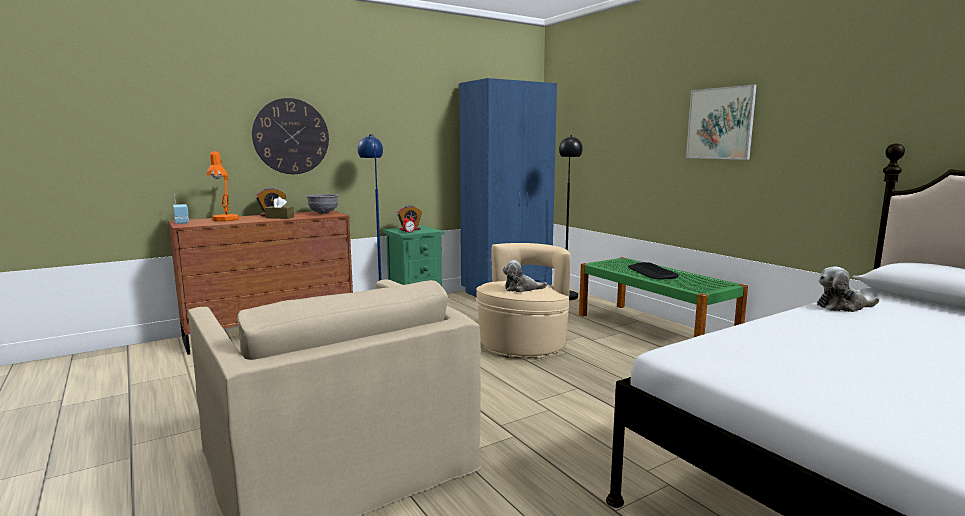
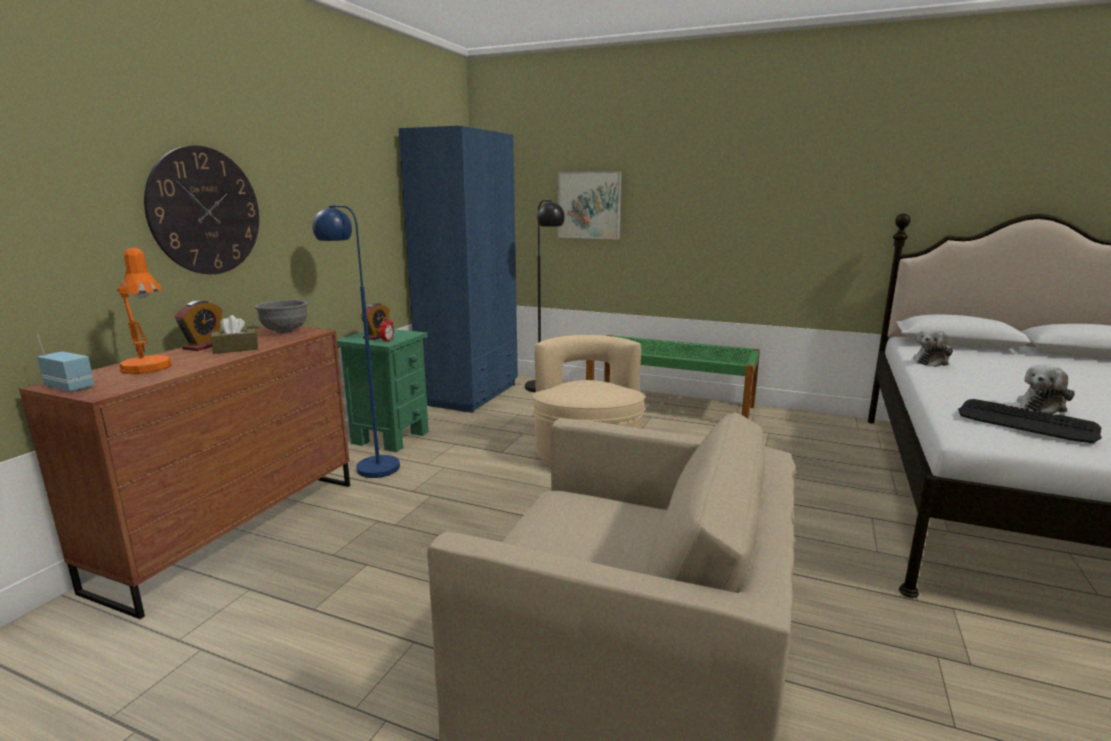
camera: 35 degrees left, 5 degrees up
(521, 289) = (605, 393): plush toy -> plush toy (1042, 406)
(652, 272) = (667, 348): keyboard -> keyboard (1026, 422)
(720, 123) = (723, 190): picture -> picture (589, 205)

